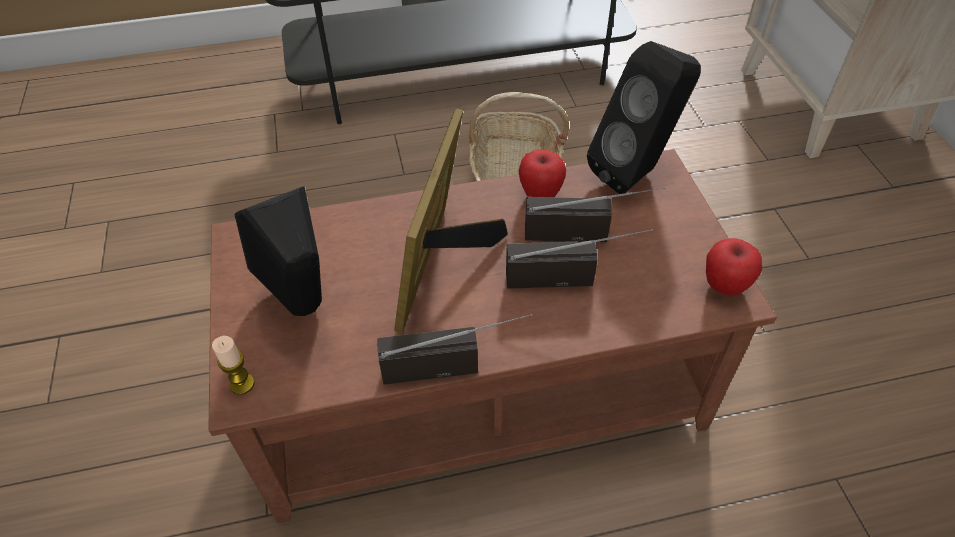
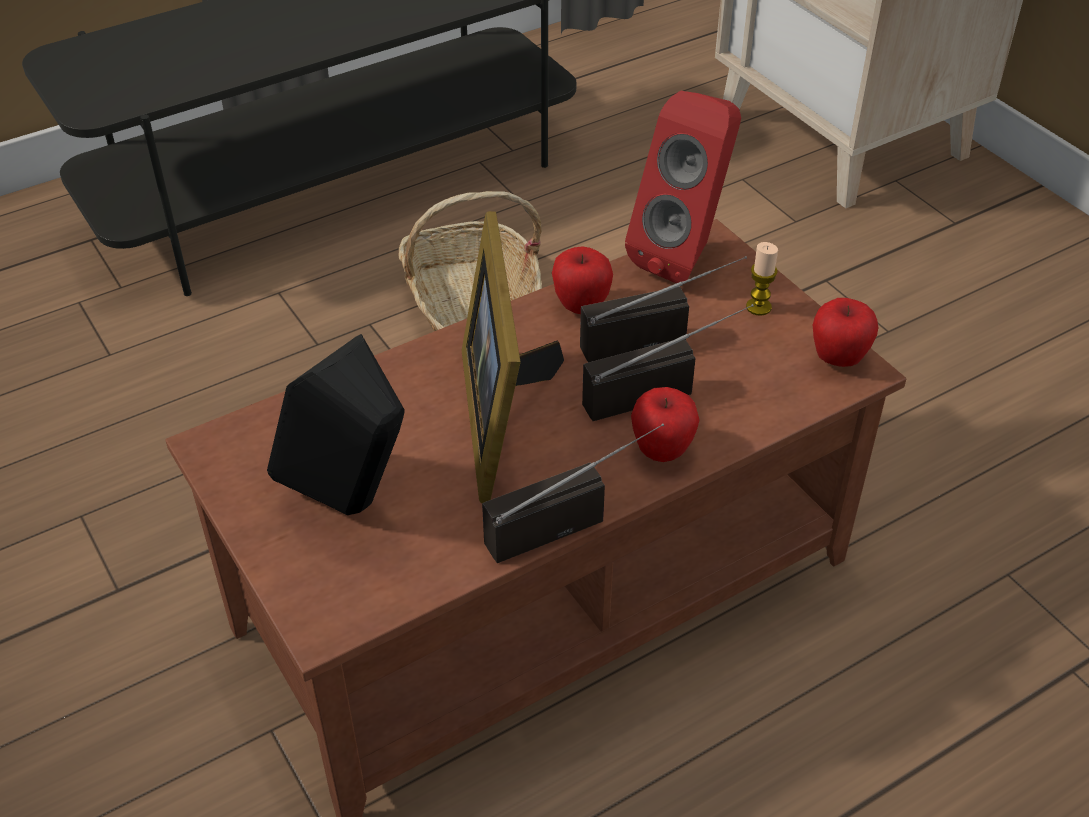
camera: 20 degrees left, 5 degrees down
(242, 384) = (318, 611): candle -> candle (758, 307)
(549, 326) = (662, 451): none -> apple
(636, 173) = (684, 256): black speaker -> red speaker

